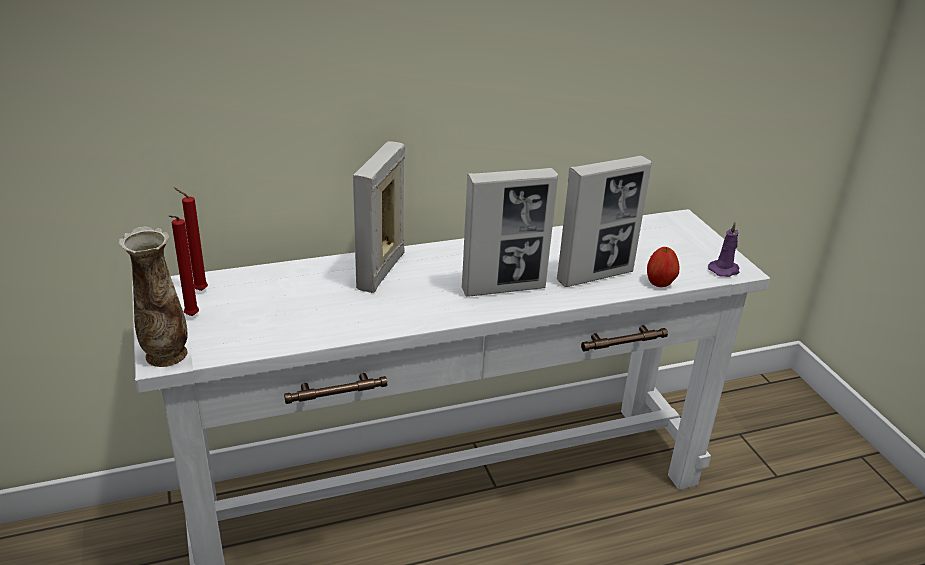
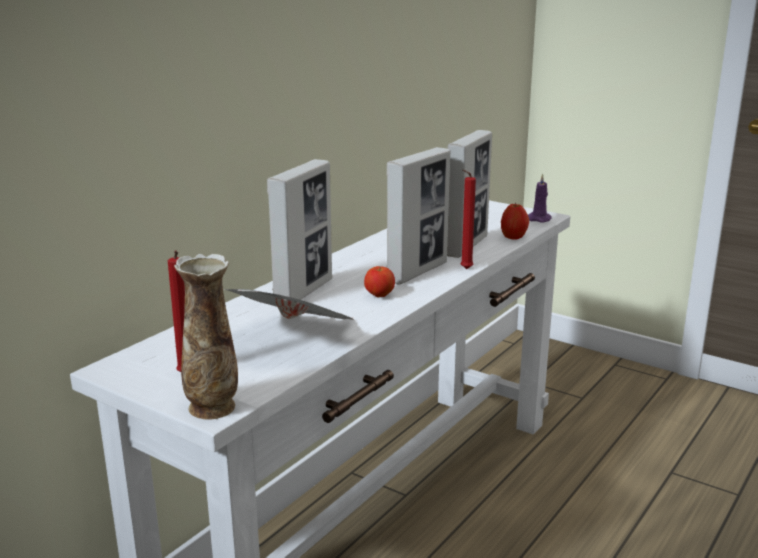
camera: 35 degrees left, 10 degrees down
(198, 290) = (158, 356): red candle -> red candle (464, 269)
(304, 319) = (295, 340): none -> newspaper
(381, 271) = (303, 292): picture frame -> picture frame turned 135 degrees counterclockwise
(433, 301) = (379, 295): none -> apple

